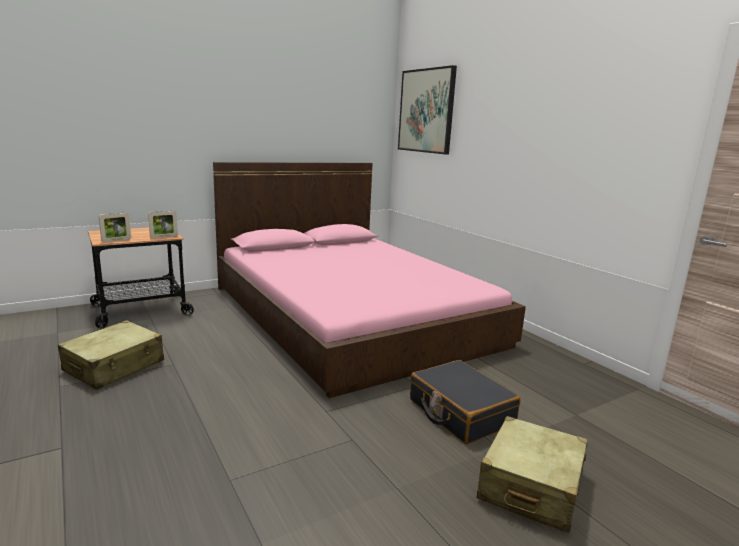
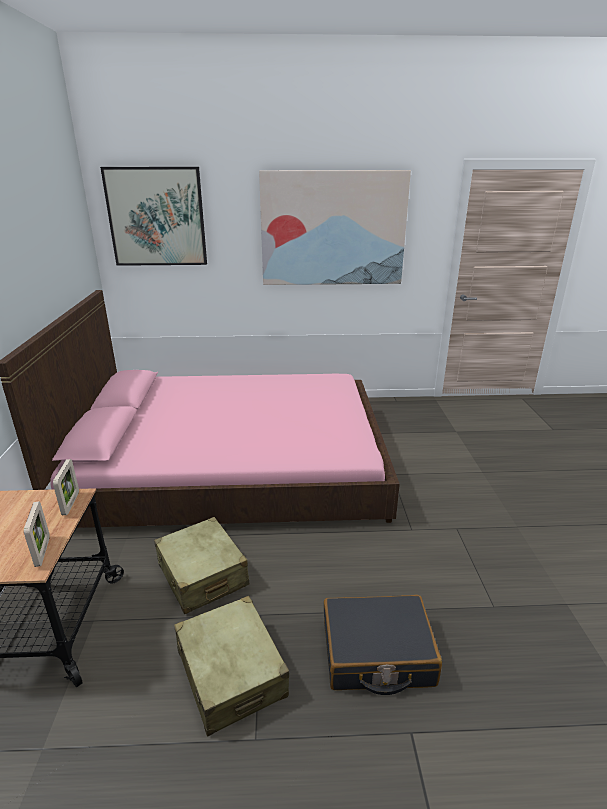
camera: 60 degrees left, 10 degrees up
(460, 412) = (437, 470): black suitcase -> black suitcase (377, 654)
(530, 486) = (523, 477): beige suitcase -> beige suitcase (202, 575)
(550, 125) = (333, 229): none -> picture

